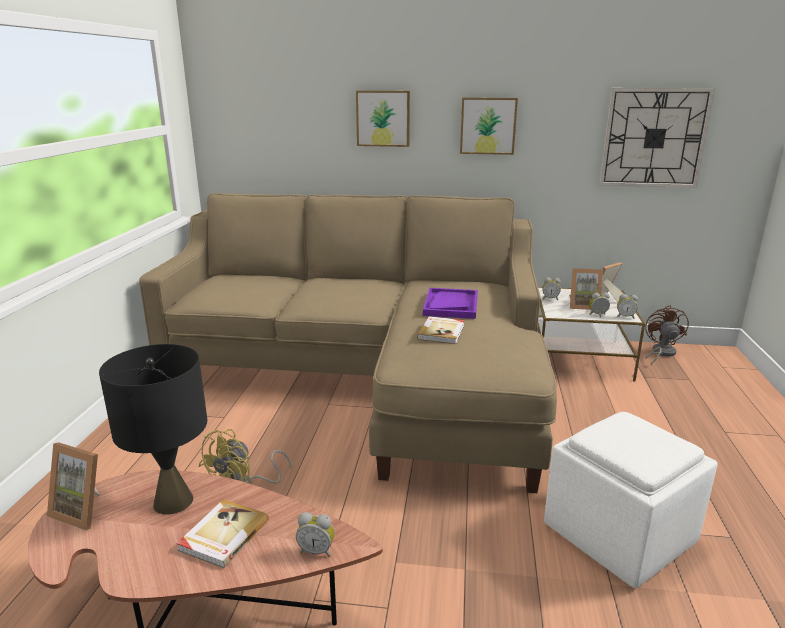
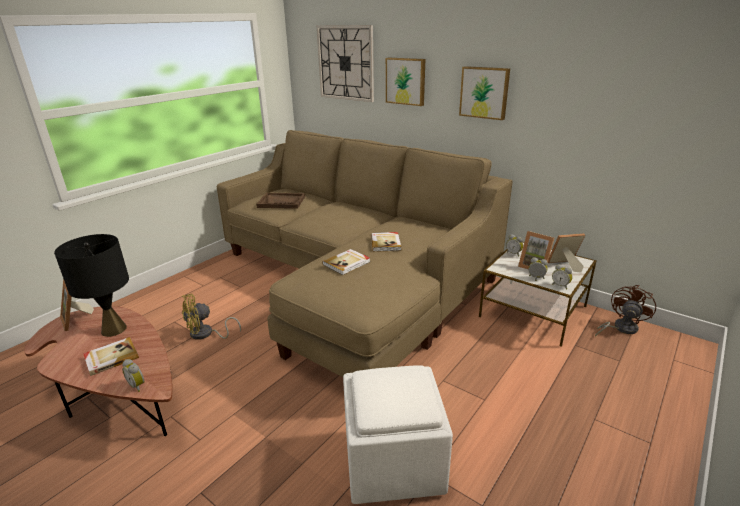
camera: 30 degrees right, 5 degrees up
(246, 288) = (281, 202): none -> brown tray
(451, 305) = (386, 243): purple tray -> book
(654, 138) = (640, 115): wall clock -> wall clock (346, 63)

